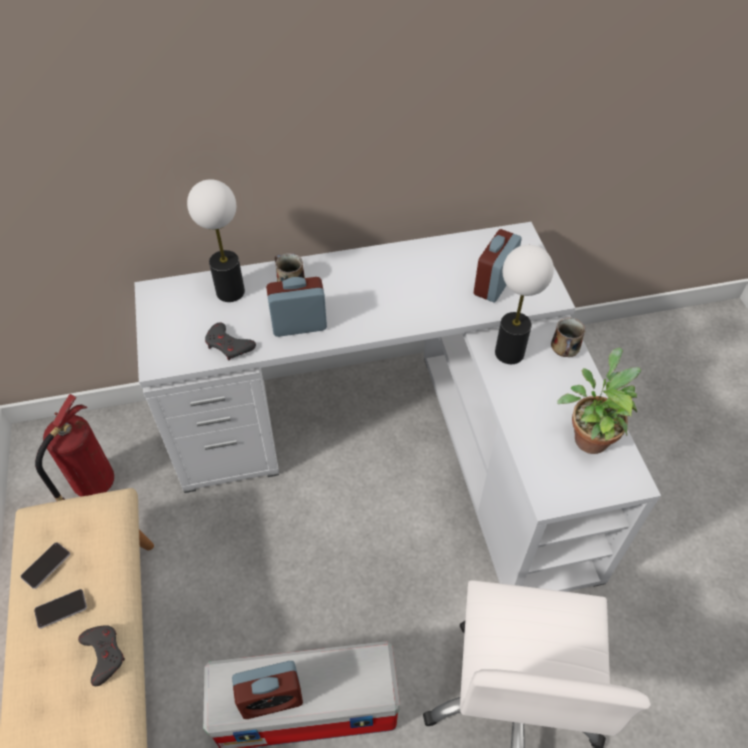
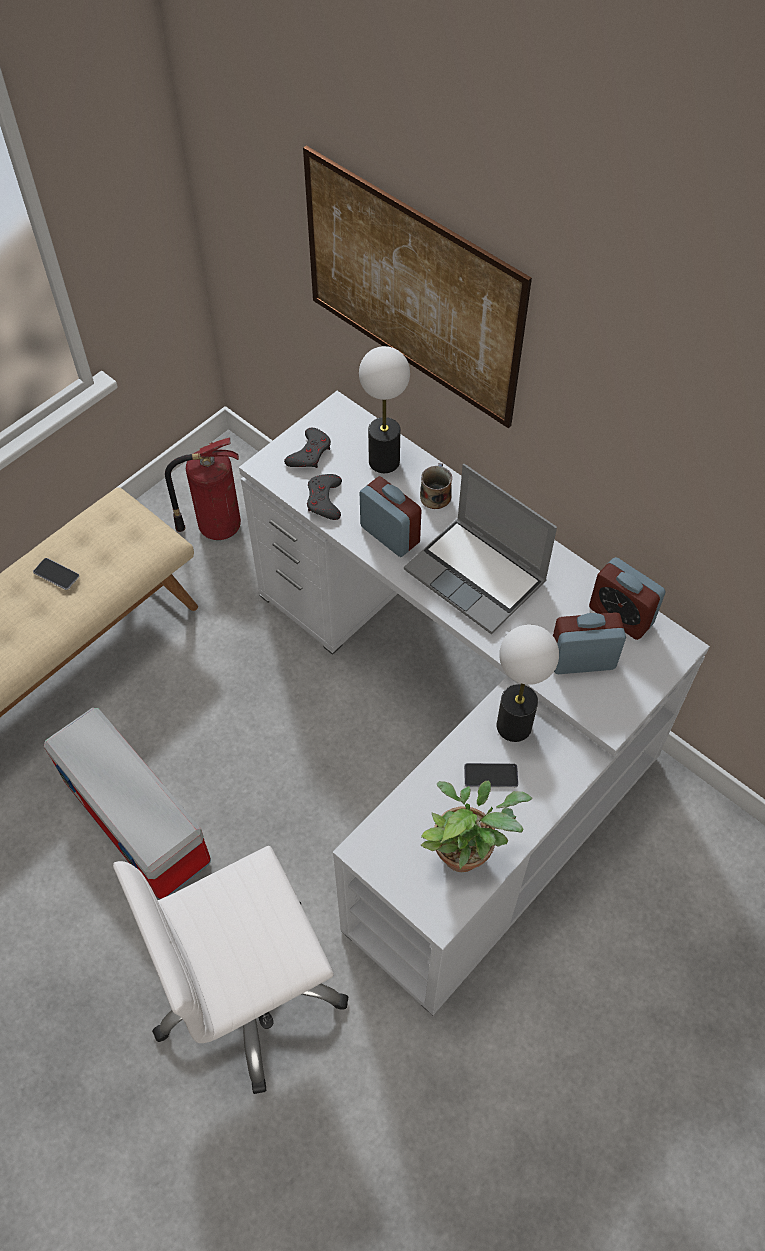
camera: 55 degrees right, 5 degrees up
(46, 565) = (82, 539): phone -> phone (490, 776)
(103, 654) = (40, 627): grey game controller -> grey game controller (309, 453)
(183, 124) = (411, 289): none -> picture
(271, 698) = (94, 771): alarm clock -> alarm clock (620, 615)
(380, 297) = (477, 576): none -> laptop
(565, 348) = (564, 773): mug -> none

